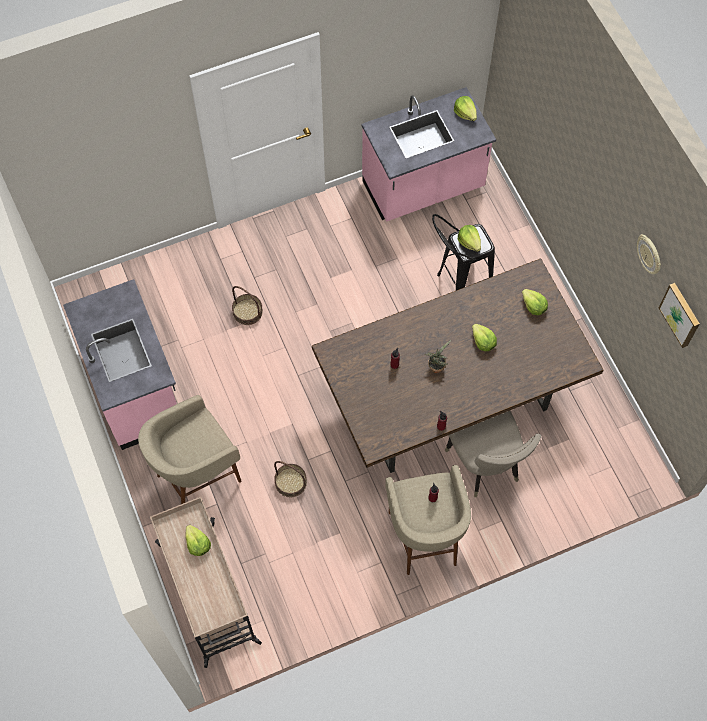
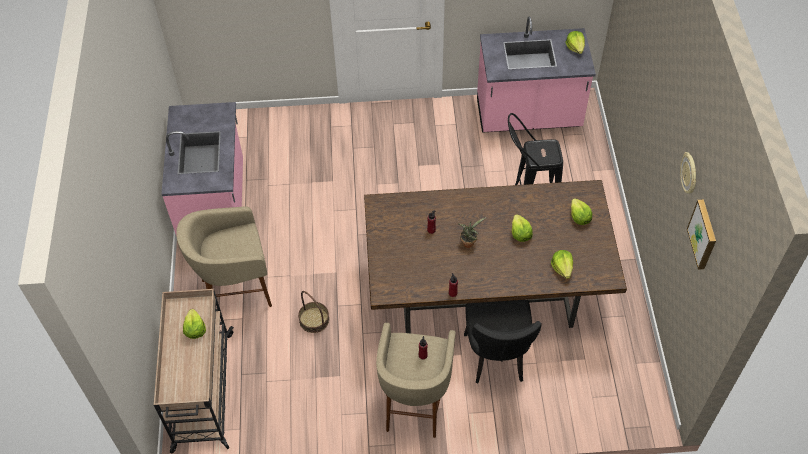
camera: 20 degrees right, 10 degrees down
(247, 312) = (335, 173): basket -> none
(469, 242) = (541, 152): lettuce -> lettuce (562, 268)
(486, 466) = (496, 359): beige chair -> black chair

